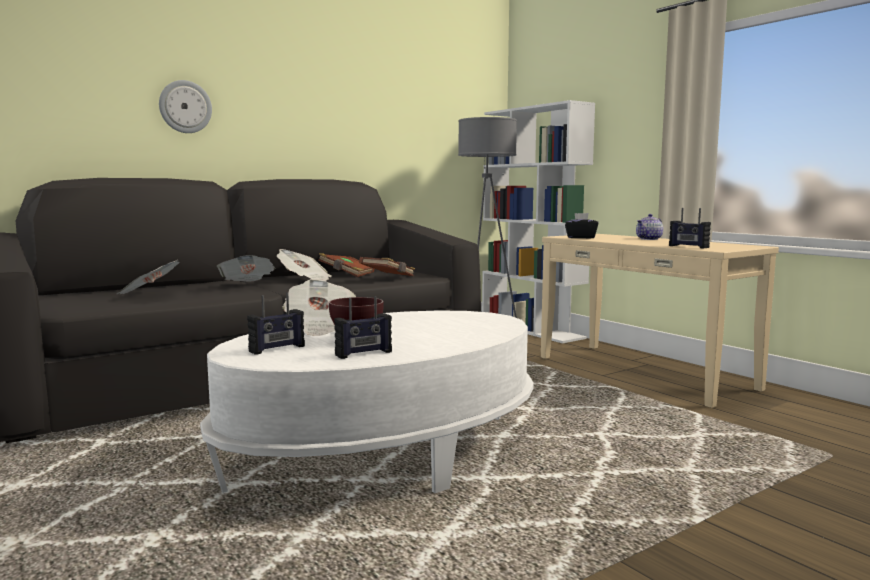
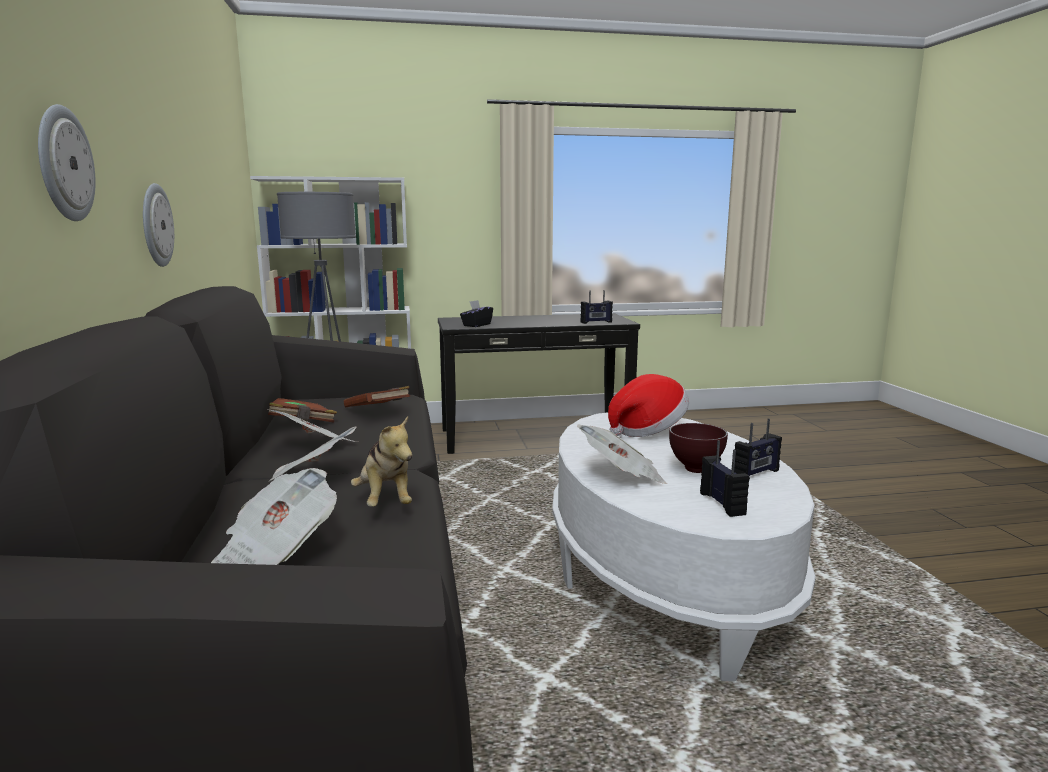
camera: 65 degrees left, 5 degrees up
(217, 295) = (385, 501): none -> plush toy
(291, 140) = (155, 225): none -> wall clock
(364, 354) = (756, 474): radio -> radio turned 60 degrees clockwise
(457, 324) = (647, 430): none -> hat
(643, 372) = (535, 435): beige console table -> black console table
(649, 239) = (520, 318): teapot -> none

